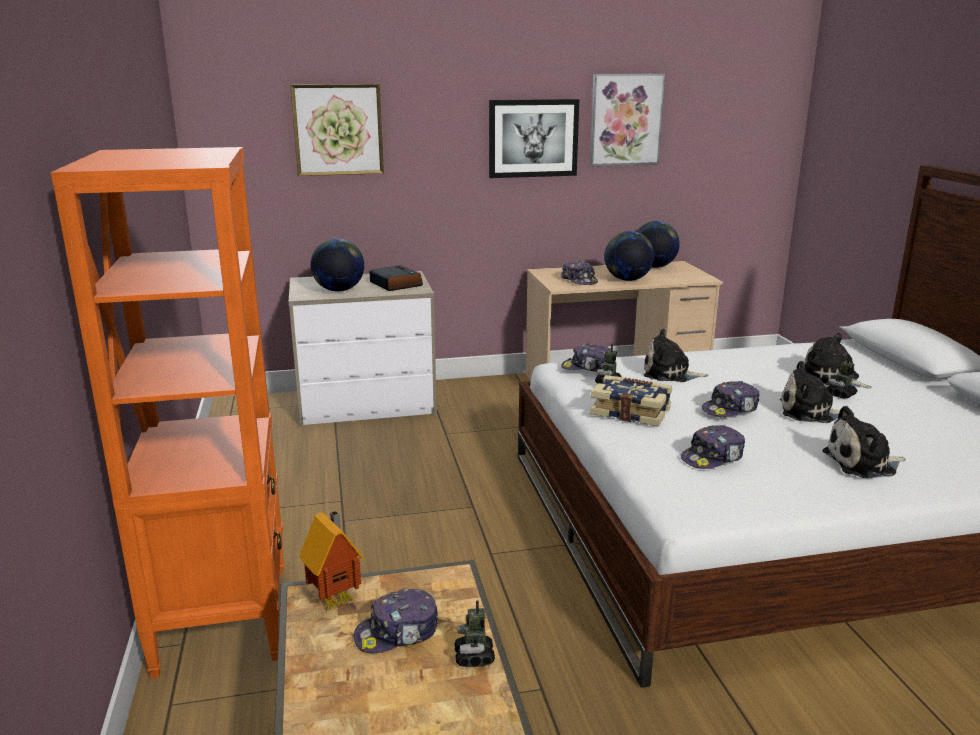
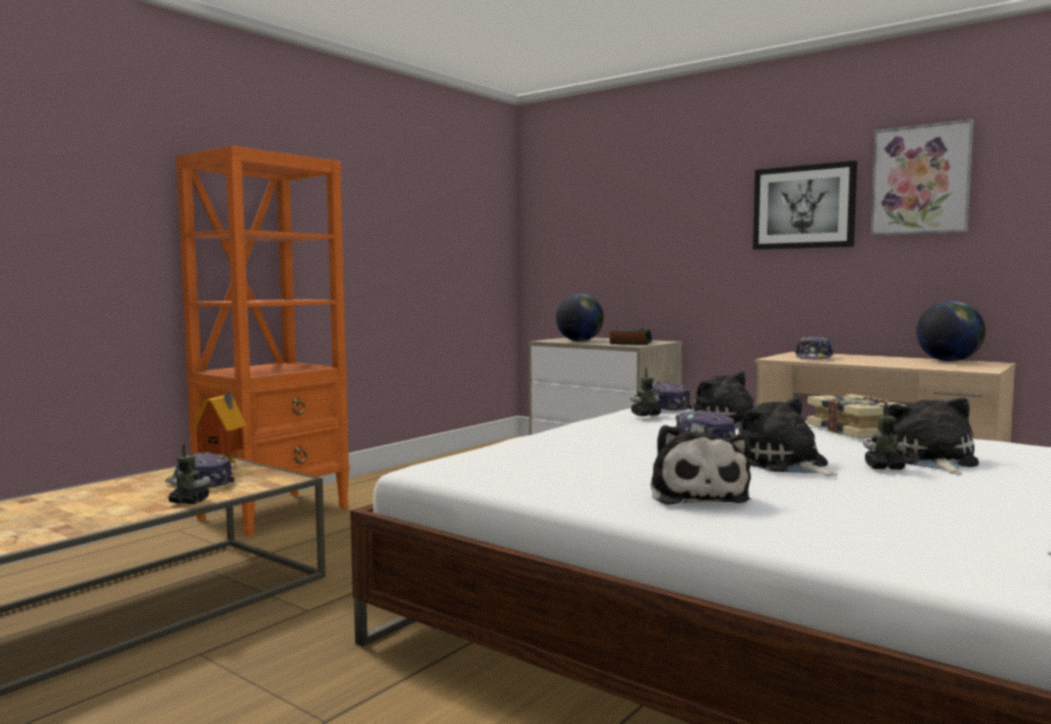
camera: 50 degrees right, 15 degrees down
(338, 130) = (622, 207): picture -> none
(474, 657) = (189, 501): toy robot -> toy robot turned 60 degrees clockwise
(627, 279) = (872, 362): globe -> none
(631, 411) = (604, 428): book -> book (857, 430)
(713, 457) = (565, 456): cap -> none
(863, 463) = (697, 495): plush toy -> plush toy turned 135 degrees counterclockwise

